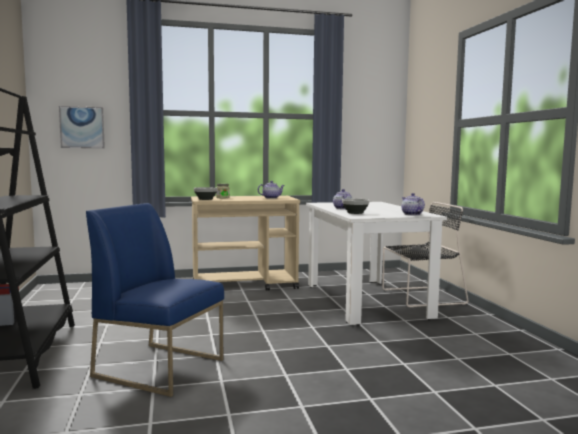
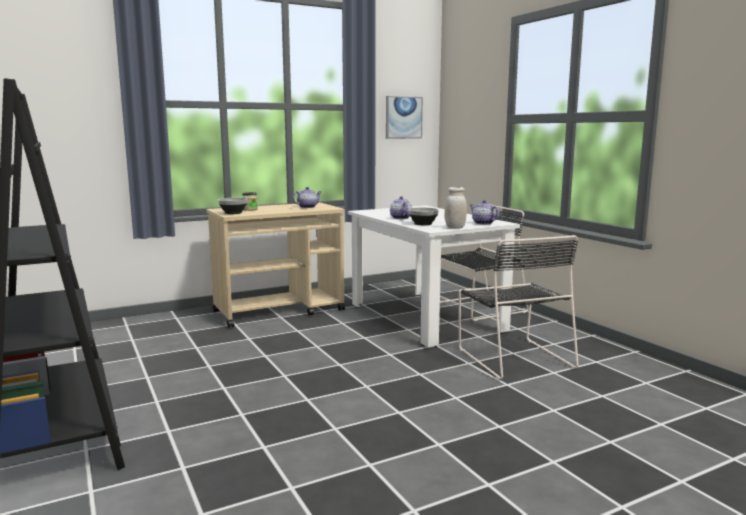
camera: 15 degrees left, 5 degrees up
(82, 127) = (55, 124): picture -> picture (403, 117)
(161, 367) = (255, 422): blue chair -> none
(380, 216) = (455, 227): none -> white jar
(426, 340) = (513, 357): none -> black chair

